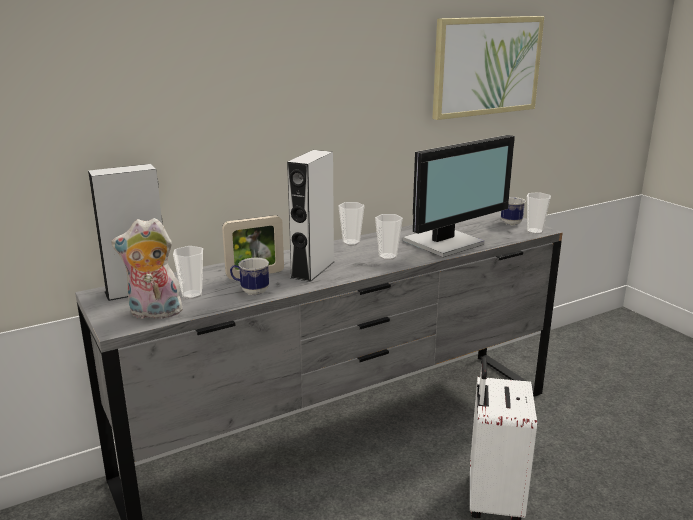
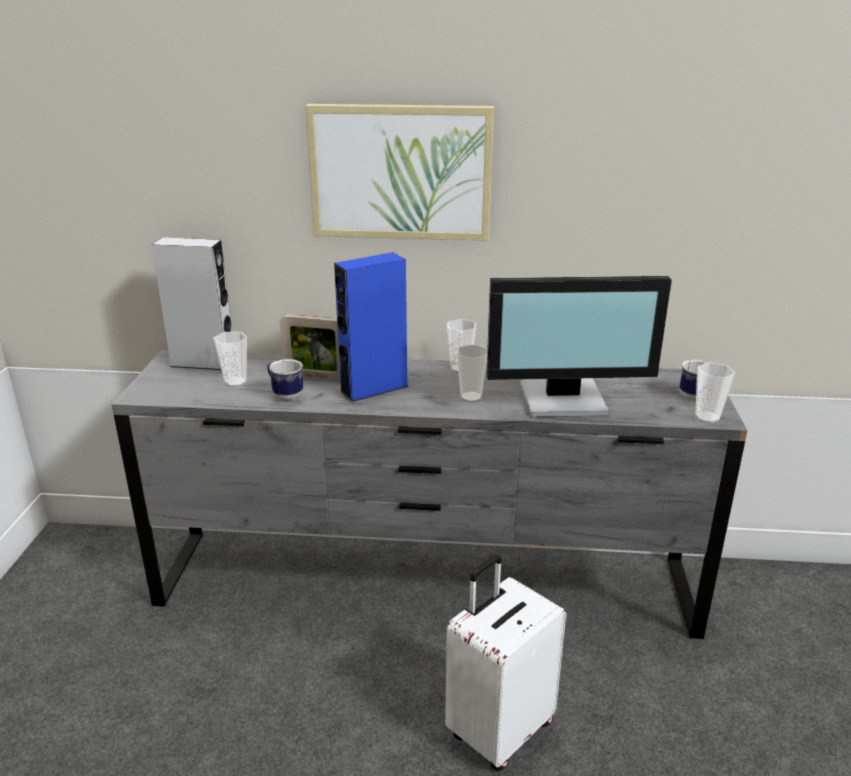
camera: 35 degrees right, 5 degrees up
(154, 314) = (181, 391): plush toy -> none
(312, 269) = (374, 389): grey speaker -> blue speaker
(486, 66) = (711, 170): picture -> picture (400, 172)

